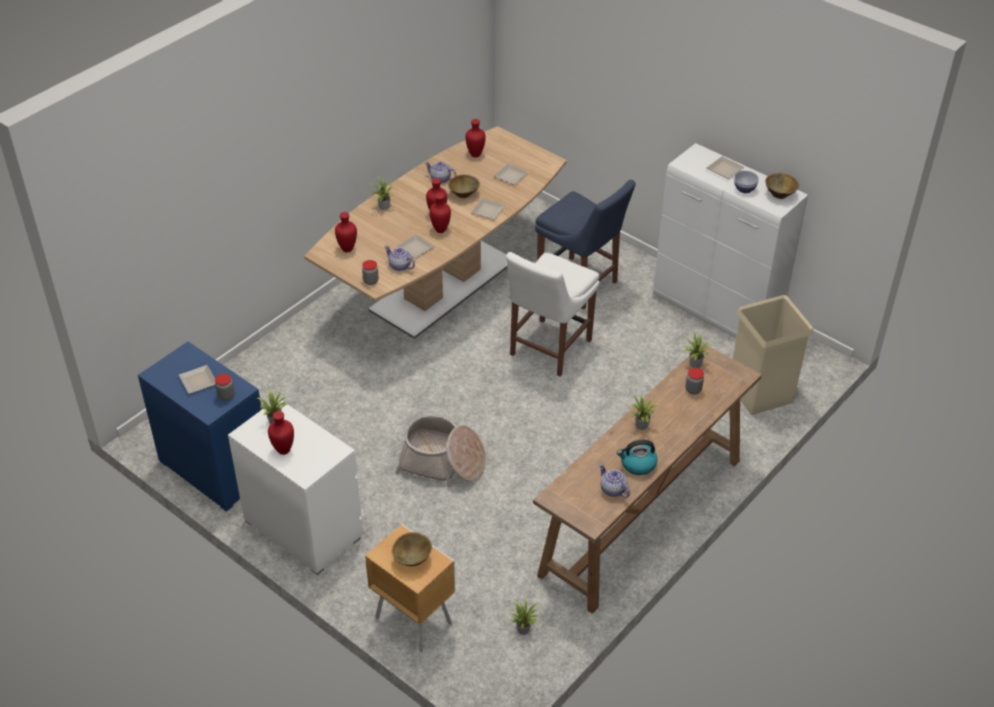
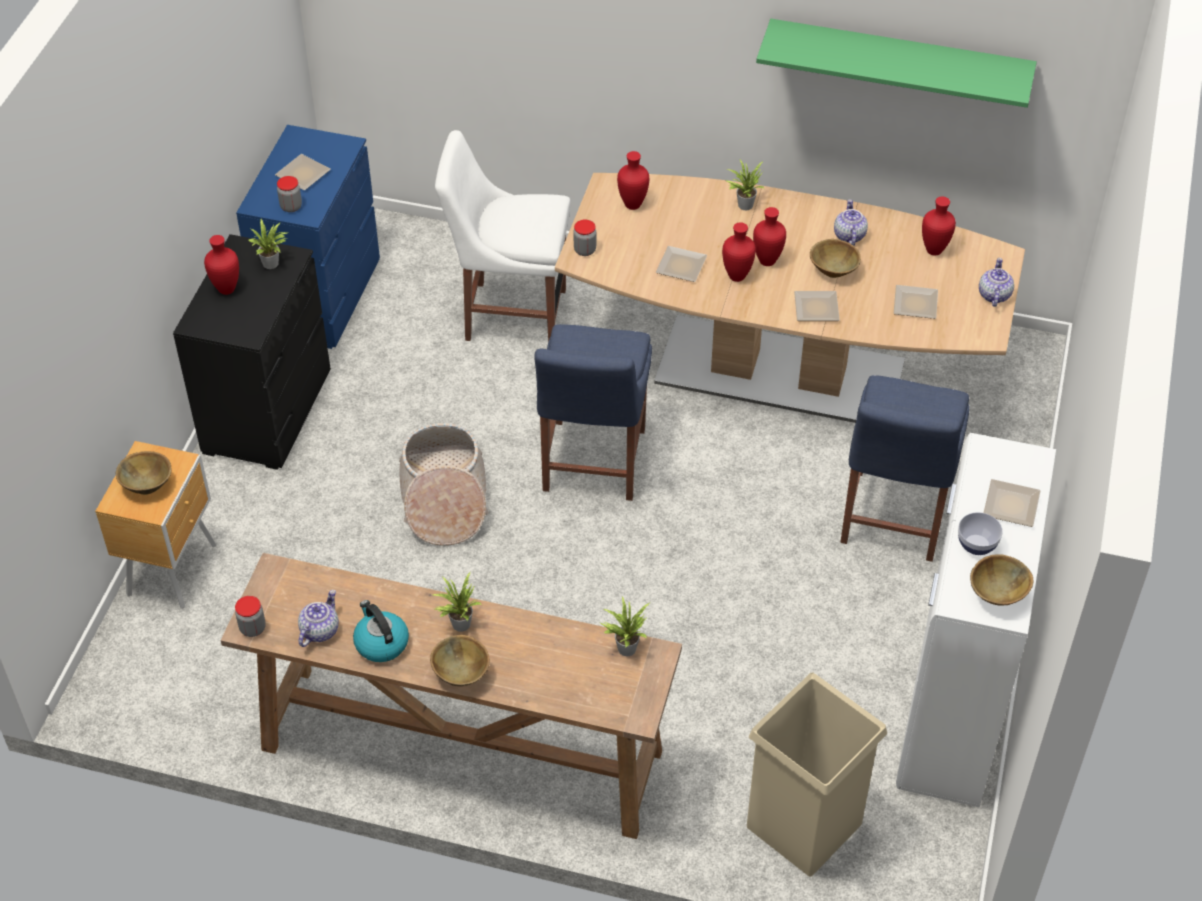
camera: 65 degrees right, 5 degrees up
(303, 528) = (267, 411): white dresser -> black dresser
(400, 266) = (633, 266): teapot -> teapot (993, 295)
(404, 70) = (898, 61): none -> green shelf
(460, 387) = (592, 465): none -> blue chair
(524, 628) = (206, 685): potted plant -> none
(548, 349) = (727, 531): white chair -> white chair (509, 313)
(679, 436) = (461, 674): none -> brown bowl
(693, 390) = (569, 662): jar -> jar (252, 628)

